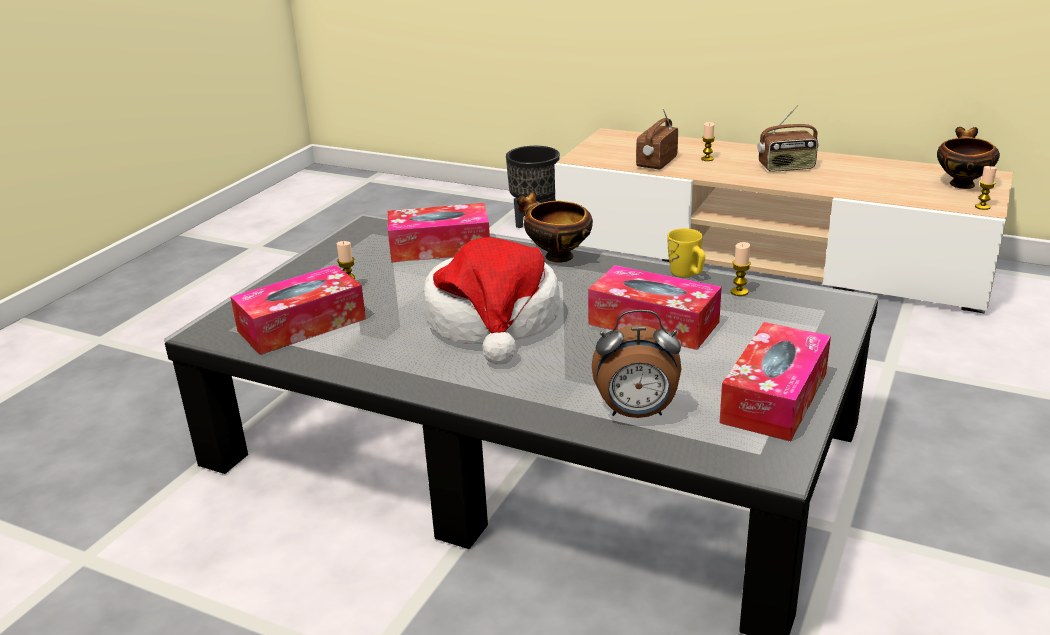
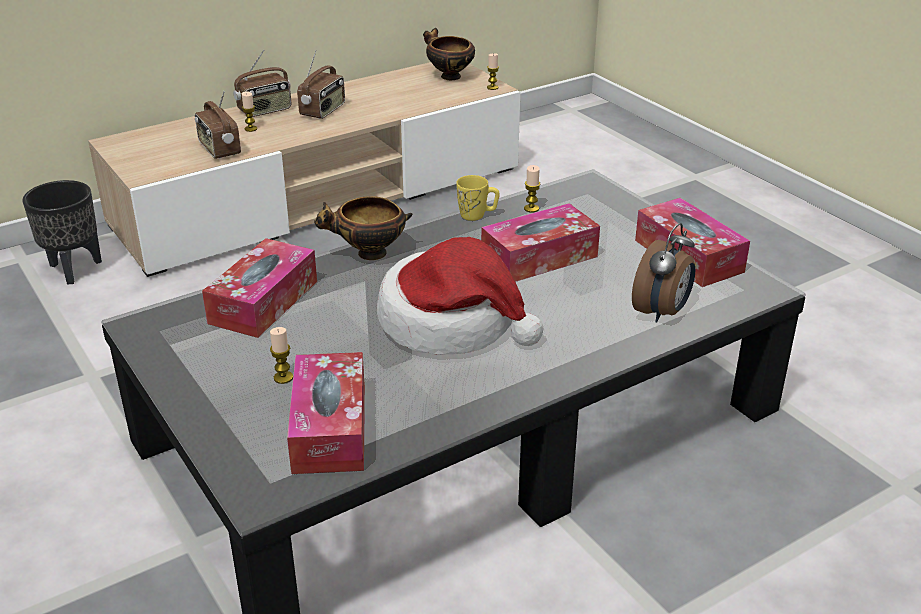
camera: 60 degrees left, 5 degrees up
(745, 152) = (265, 111): none -> radio

